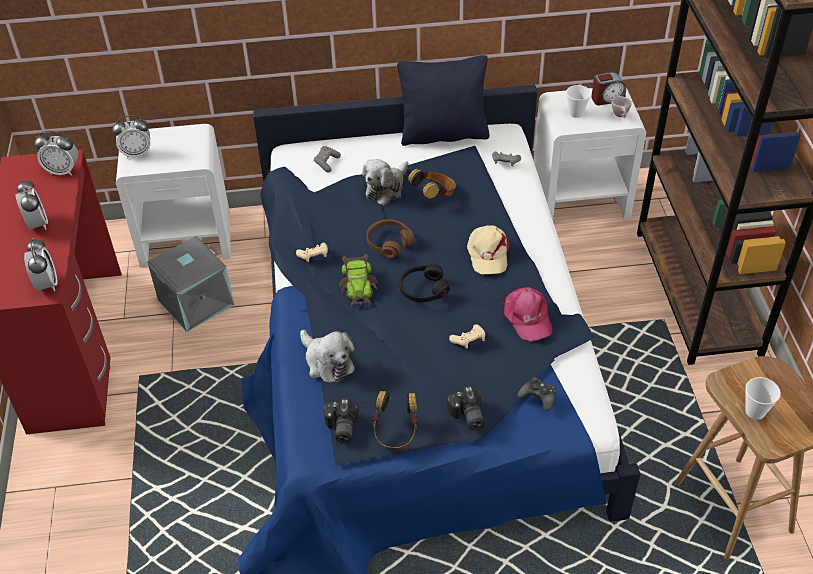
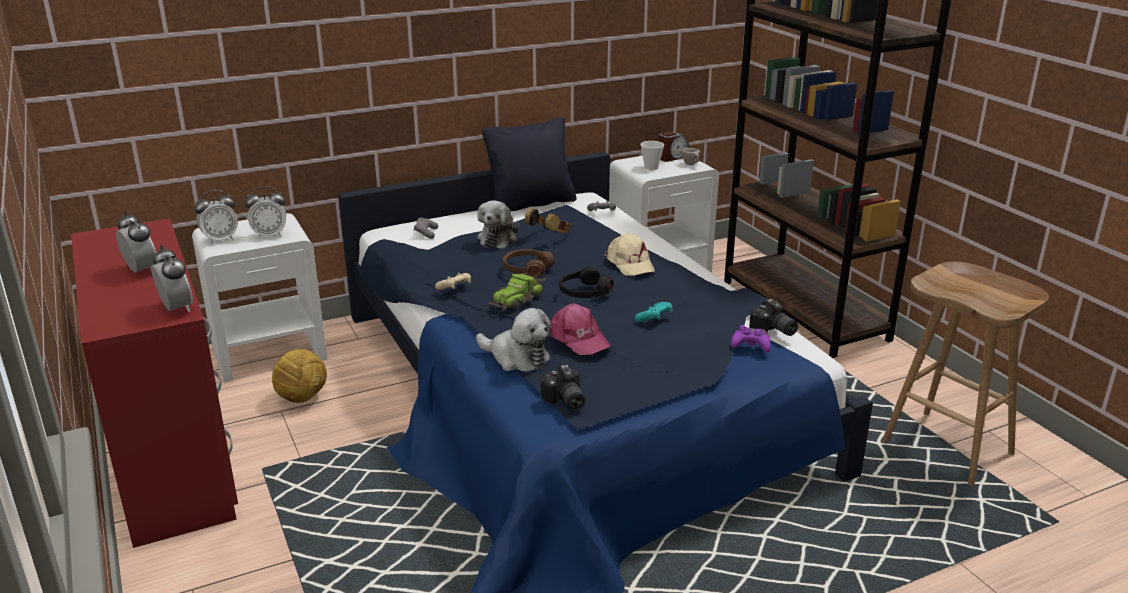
camera: 20 degrees left, 20 degrees down
(63, 171) = (154, 233): alarm clock -> alarm clock (270, 235)
(195, 301) = (303, 398): grey storage box -> football
(358, 285) = (516, 299): toy car -> toy car turned 60 degrees clockwise
(395, 432) = (626, 394): headphones -> none
(467, 416) = (692, 368): camera -> camera (773, 330)
(468, 341) = (655, 318): beige game controller -> turquoise game controller
(527, 317) = (699, 295): pink cap -> pink cap (578, 338)
(538, 397) = (750, 345): black game controller -> purple game controller
(755, 411) = (972, 294): cup -> none

